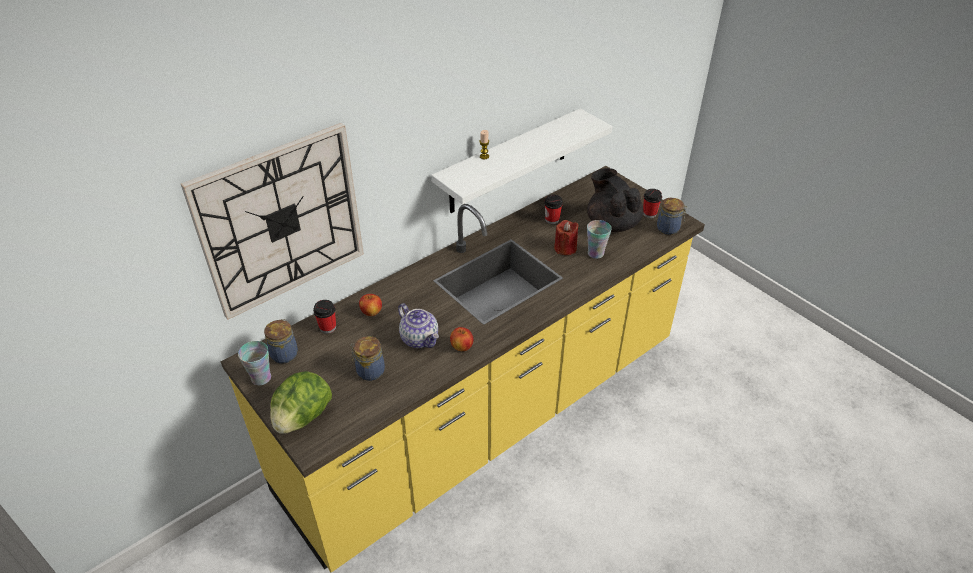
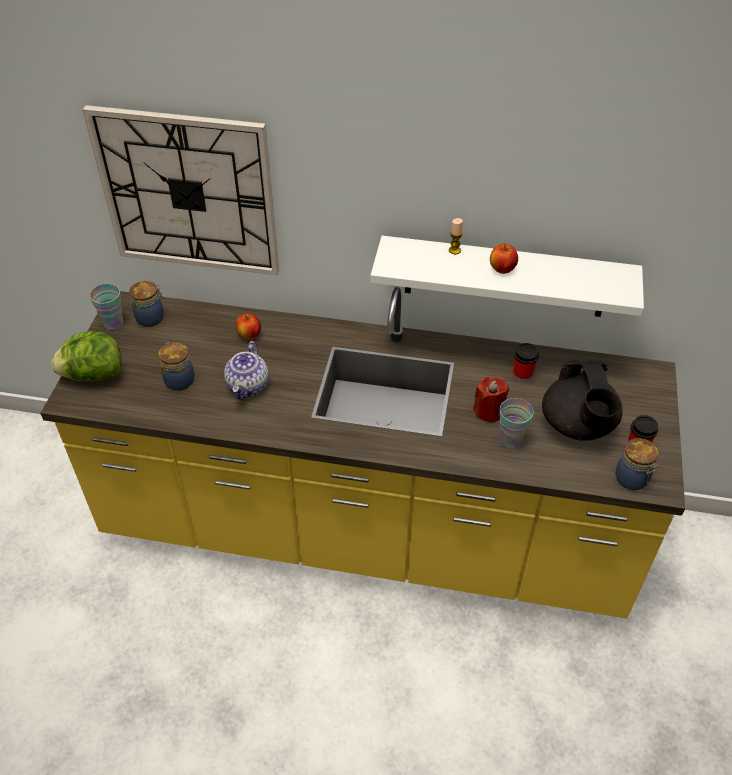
camera: 50 degrees right, 5 degrees up
(328, 327) = (204, 321): cup -> none
(462, 347) = (266, 420): apple -> apple (502, 269)
(612, 223) = (578, 425): black teapot -> black teapot turned 150 degrees clockwise

